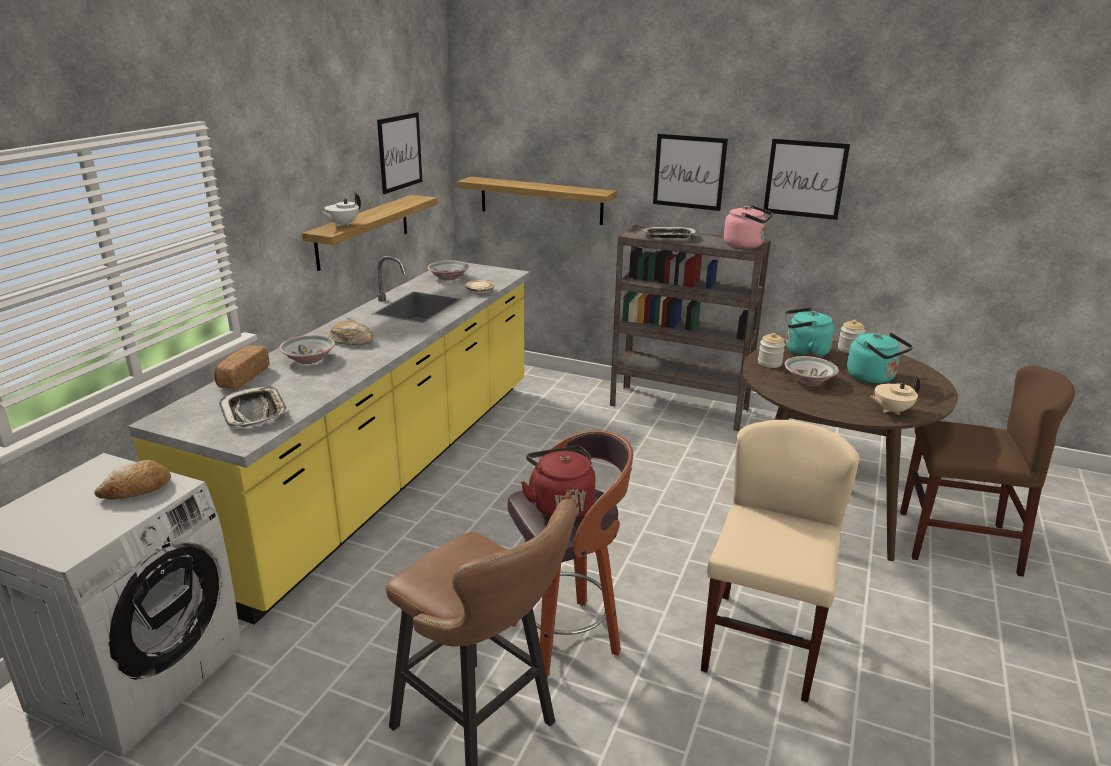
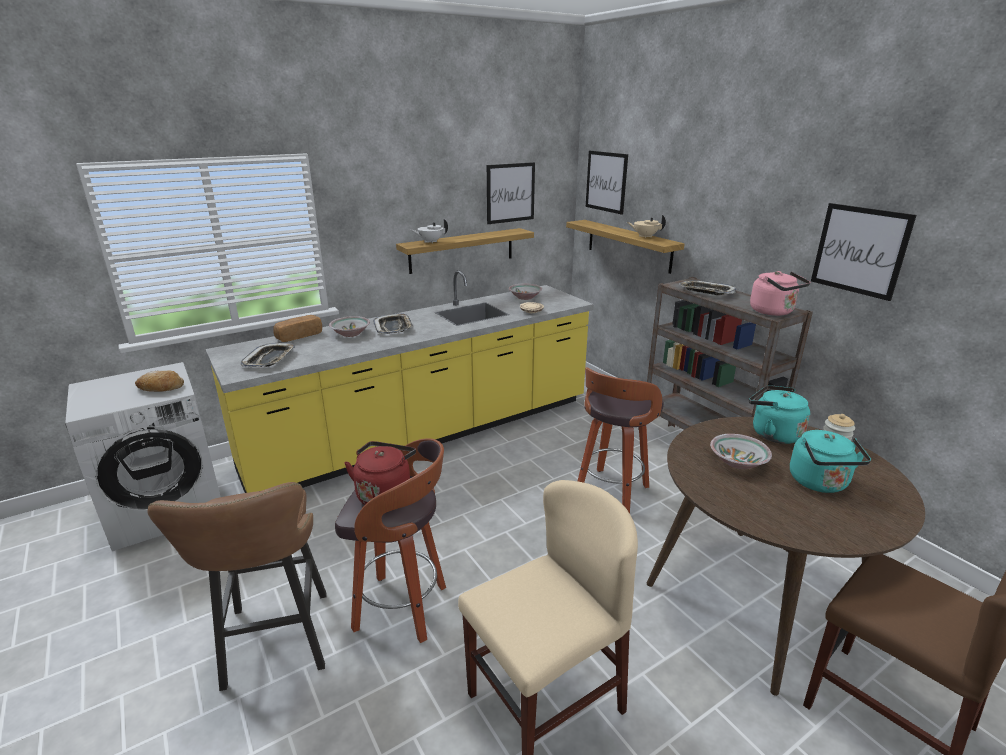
camera: 35 degrees right, 0 degrees up
(351, 340) = (393, 327): bread -> tray
(637, 463) = (611, 493): none -> stool
(689, 172) = (746, 231): picture -> picture (606, 181)
(769, 363) = (717, 434): jar -> none
(891, 410) = (790, 524): beige teapot -> beige teapot (645, 236)

